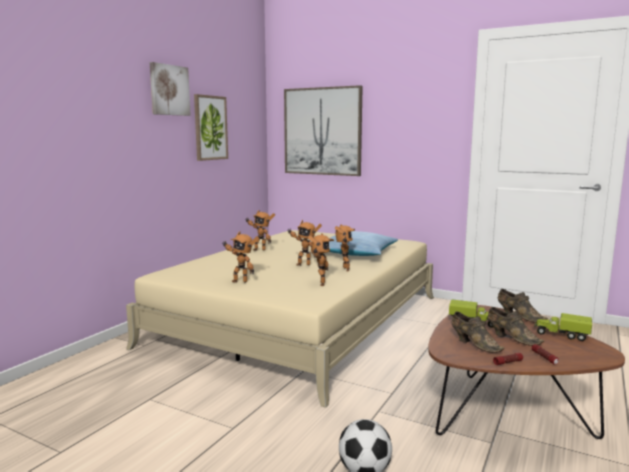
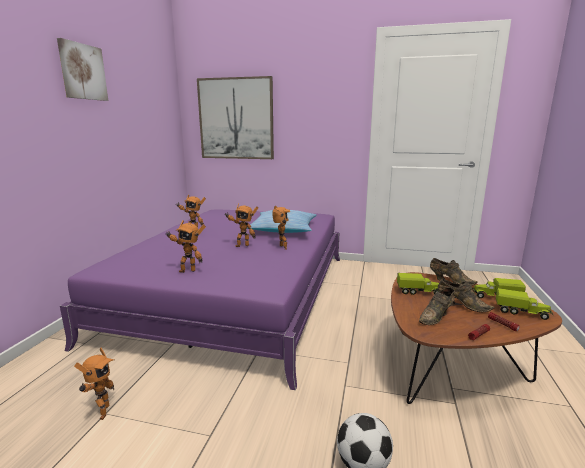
camera: 15 degrees left, 5 degrees up
(210, 128) = (129, 114): picture -> none
(300, 320) = (236, 294): beige bed -> purple bed
(320, 283) = (268, 265): toy robot -> toy robot (101, 413)
(474, 344) = (436, 317): brown shoe -> brown shoe turned 105 degrees clockwise
(579, 351) = (522, 312): none -> toy truck

